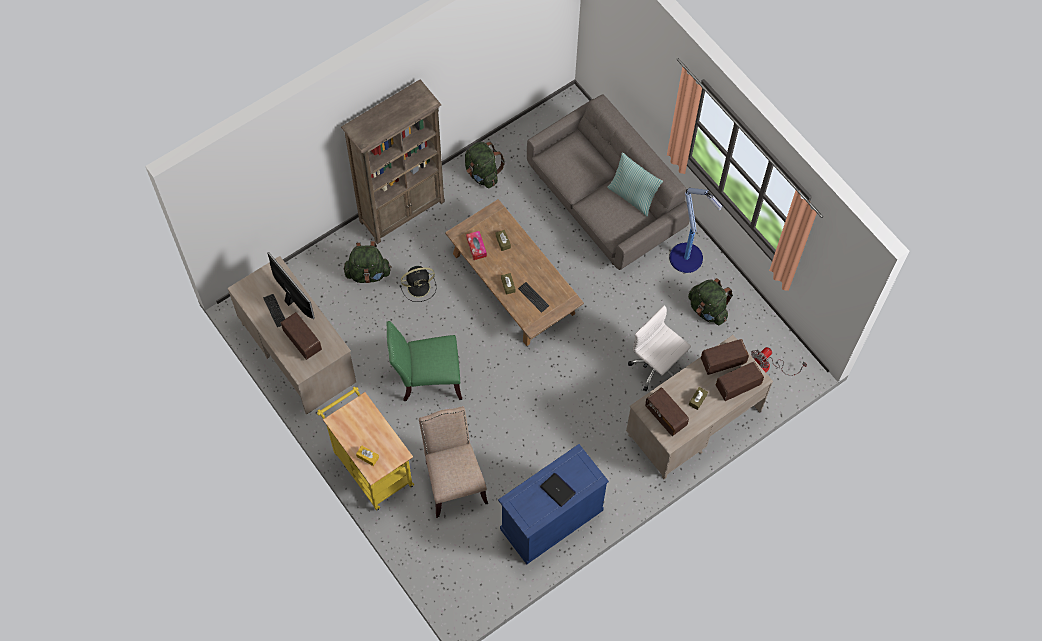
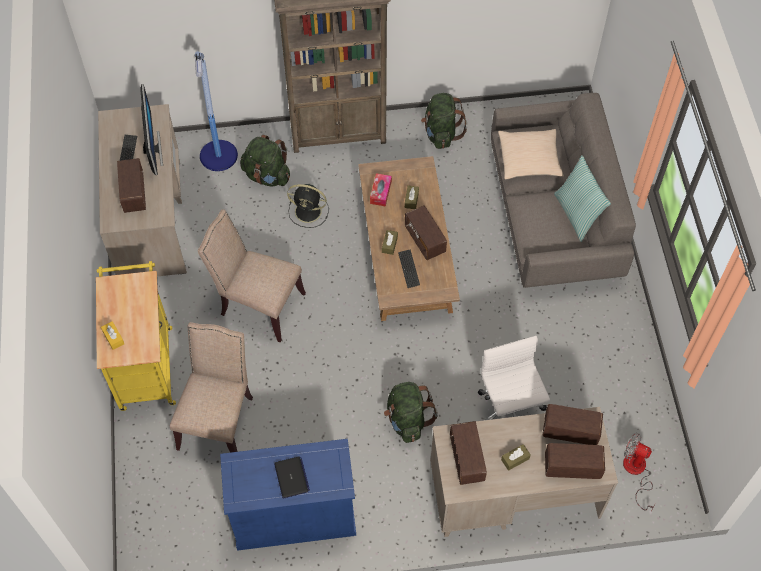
camera: 30 degrees right, 5 degrees down
(427, 379) = (258, 305): green chair -> beige chair
(532, 269) = (425, 240): none -> radio
(574, 168) = (529, 159): none -> beige pillow
(687, 259) = (609, 313): floor lamp -> floor lamp (219, 157)
(708, 309) = (602, 377): green backpack -> green backpack (407, 419)
(767, 367) = (636, 472): fan -> fan turned 45 degrees clockwise

